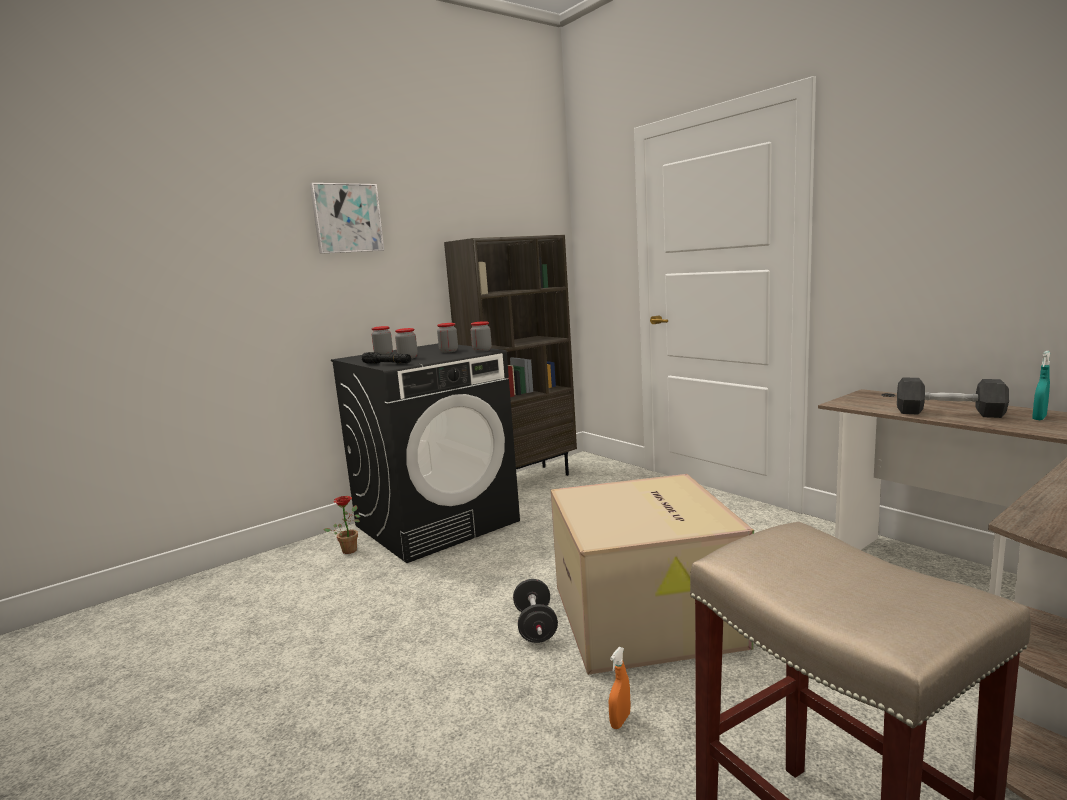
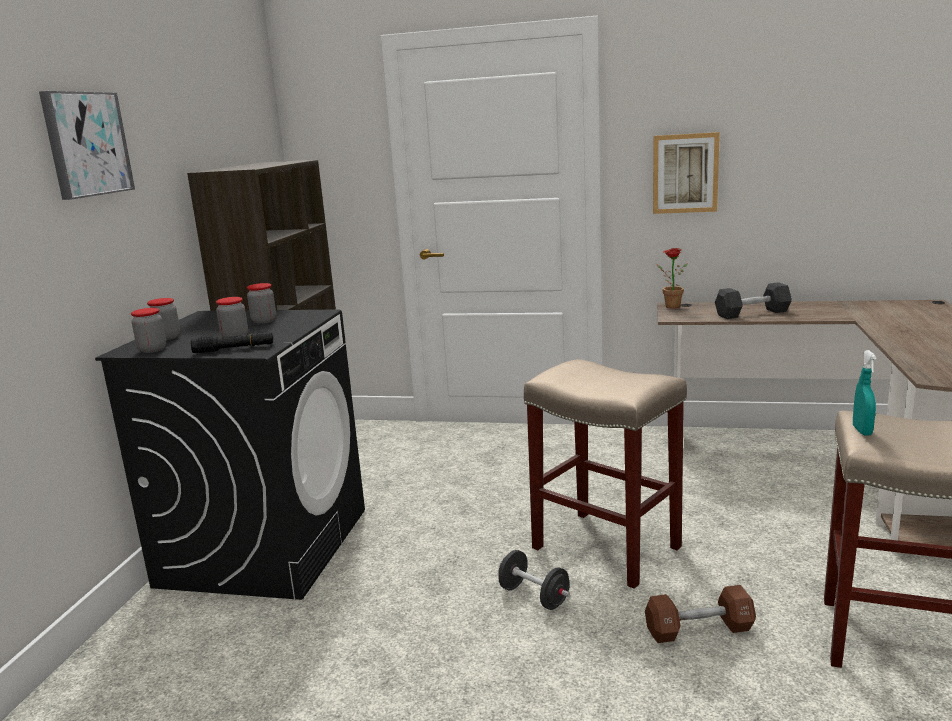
camera: 40 degrees left, 5 degrees up
(350, 549) = (194, 615): potted plant -> potted plant (669, 306)
(482, 350) = (311, 314): jar -> jar (152, 350)
(620, 720) = (699, 630): orange spray bottle -> brown dumbbell
(648, 616) = (608, 548): cardboard box -> beige stool
(903, 242) = (685, 173): none -> picture
(1039, 418) = (805, 308): turquoise spray bottle -> turquoise spray bottle (862, 431)

